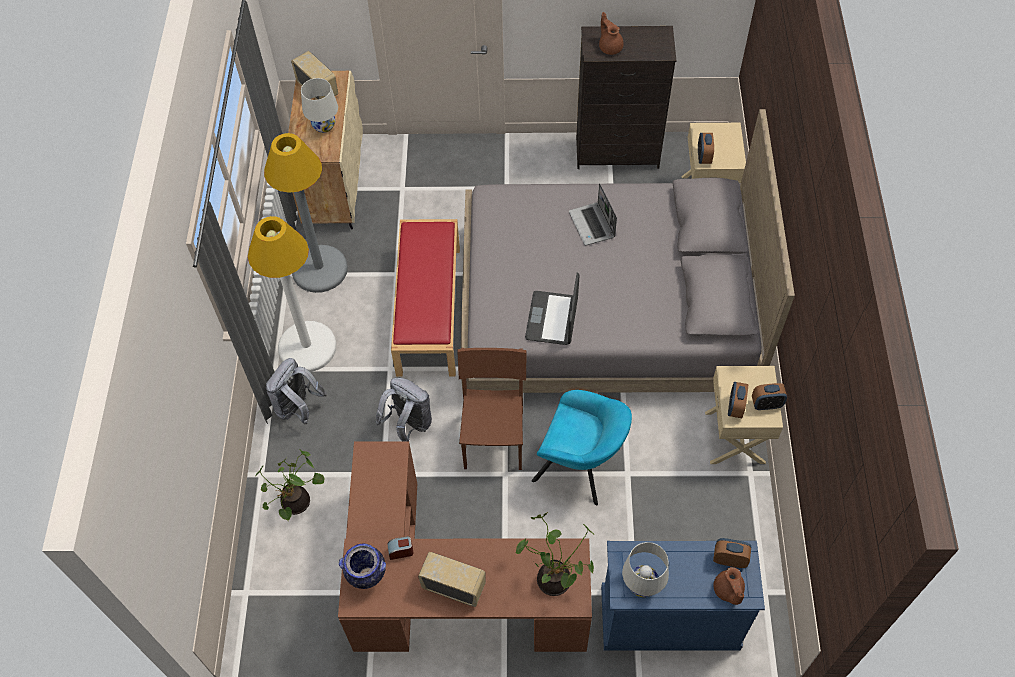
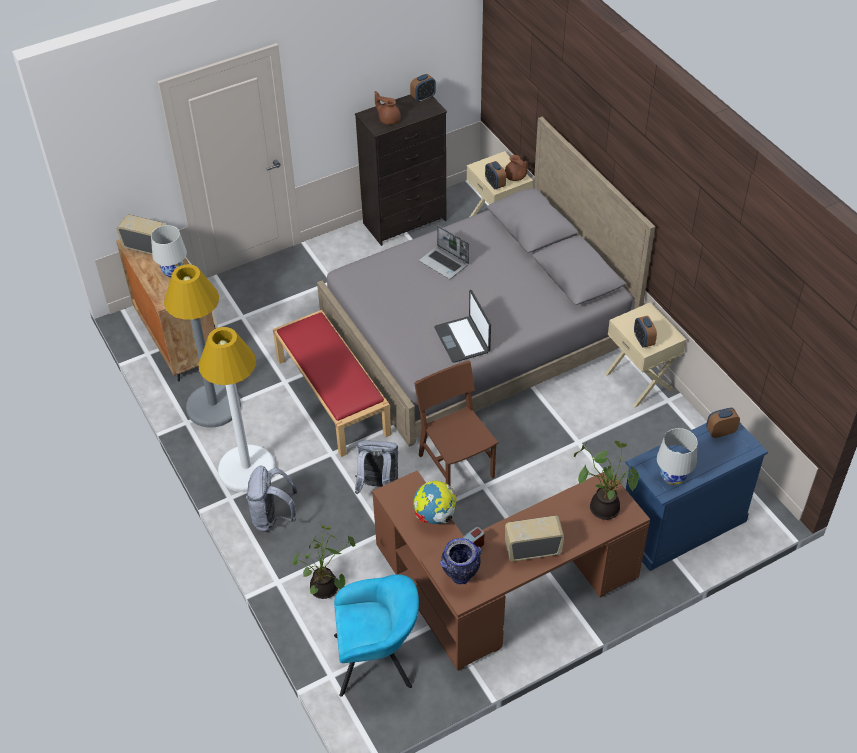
camera: 30 degrees left, 10 degrees down
(392, 499) = (435, 516): none -> globe
(581, 466) = (539, 453): turquoise armchair -> turquoise armchair (378, 660)
(728, 591) = (734, 452): brown teapot -> brown teapot (515, 177)
(766, 404) = (663, 329): alarm clock -> alarm clock (423, 98)

